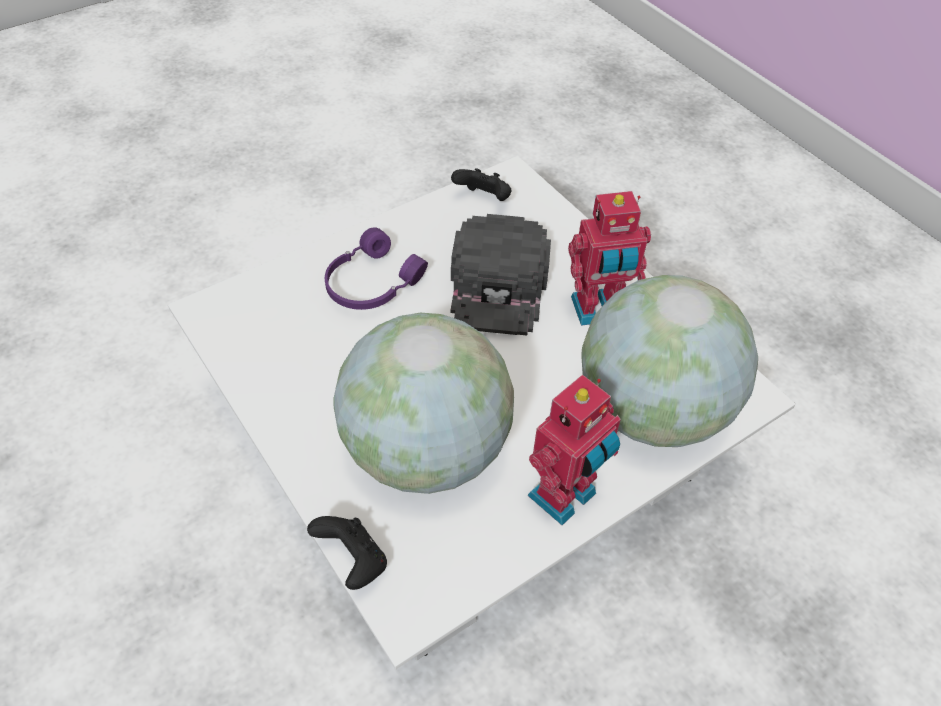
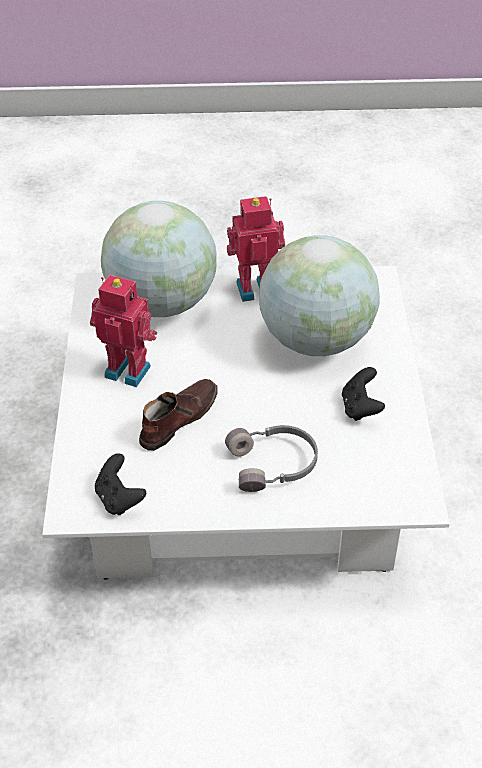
camera: 145 degrees left, 5 degrees down
(353, 561) = (392, 309): black game controller -> black game controller (360, 408)
(371, 283) = (274, 465): purple headphones -> grey headphones
(499, 284) = (178, 419): black cap -> brown shoe

